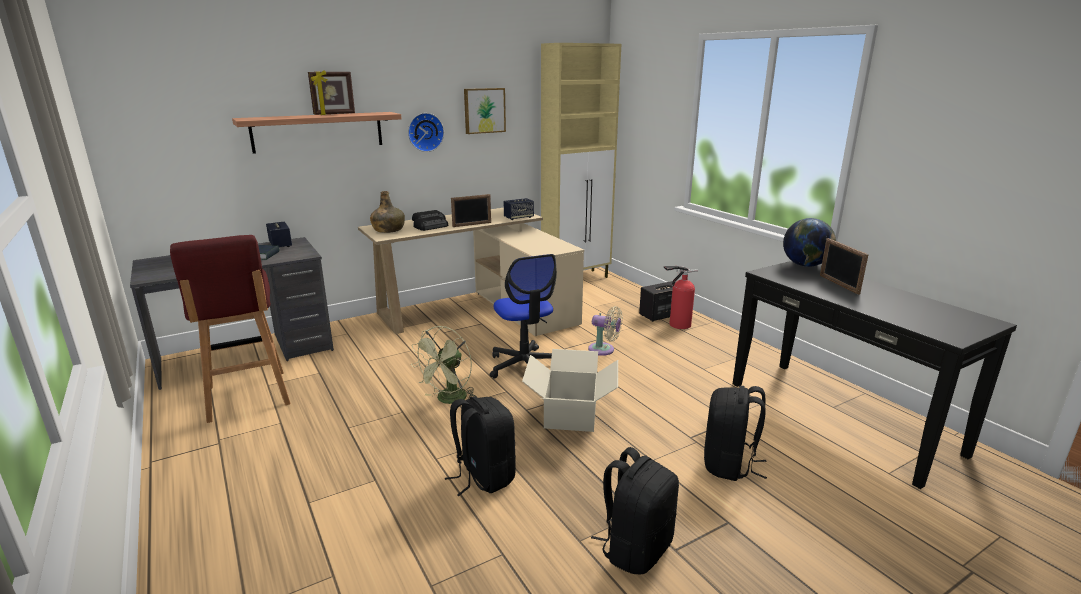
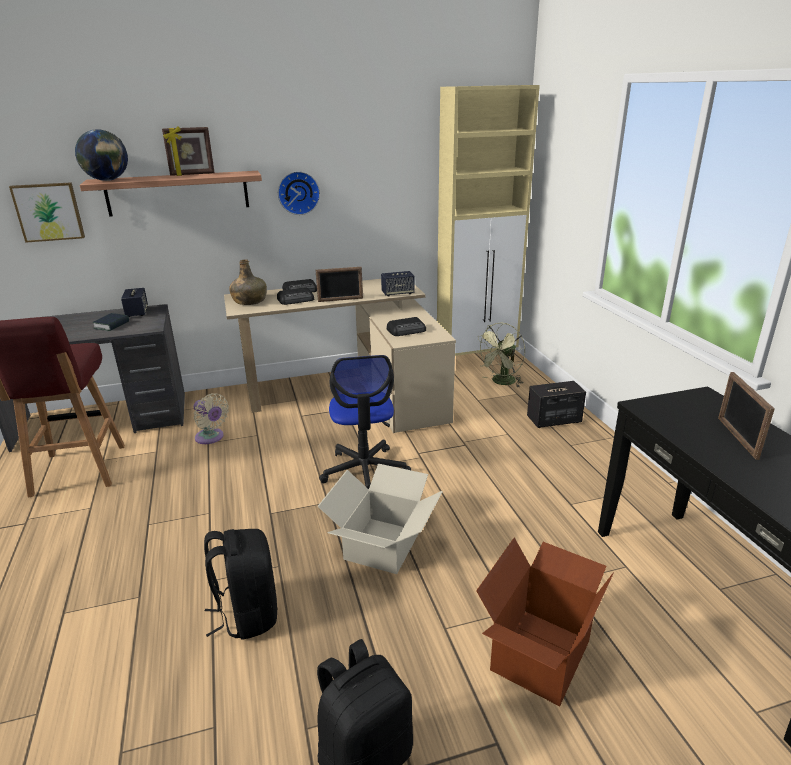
camera: 15 degrees right, 5 degrees up
(448, 400) = (262, 505): green fan -> green fan (501, 382)
(484, 110) = (369, 167): picture -> picture (49, 212)
(539, 246) = (407, 330): none -> radio
(604, 350) = (462, 461): beige fan -> beige fan (211, 438)
(677, 325) = (567, 436): fire extinguisher -> none
(729, 465) = (538, 654): black backpack -> cardboard box
(805, 265) = (707, 399): globe -> globe (107, 180)

